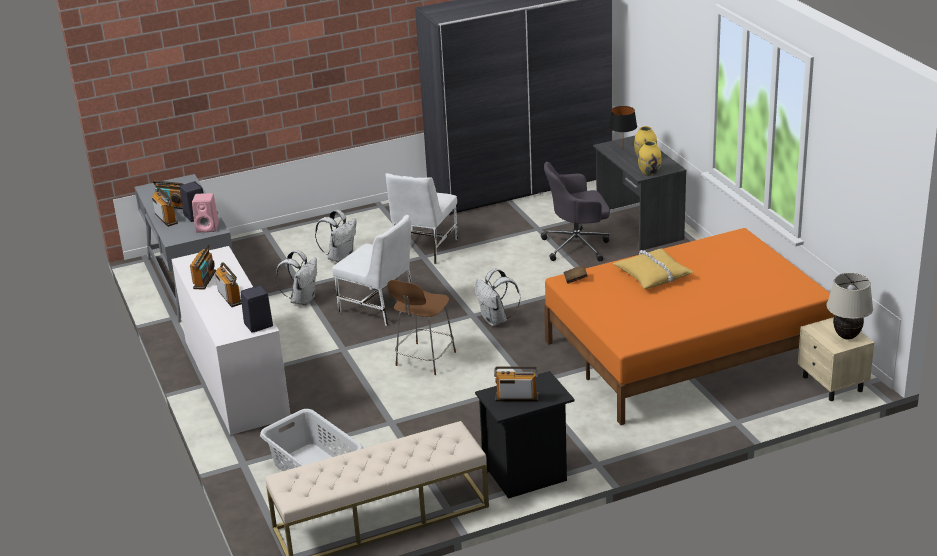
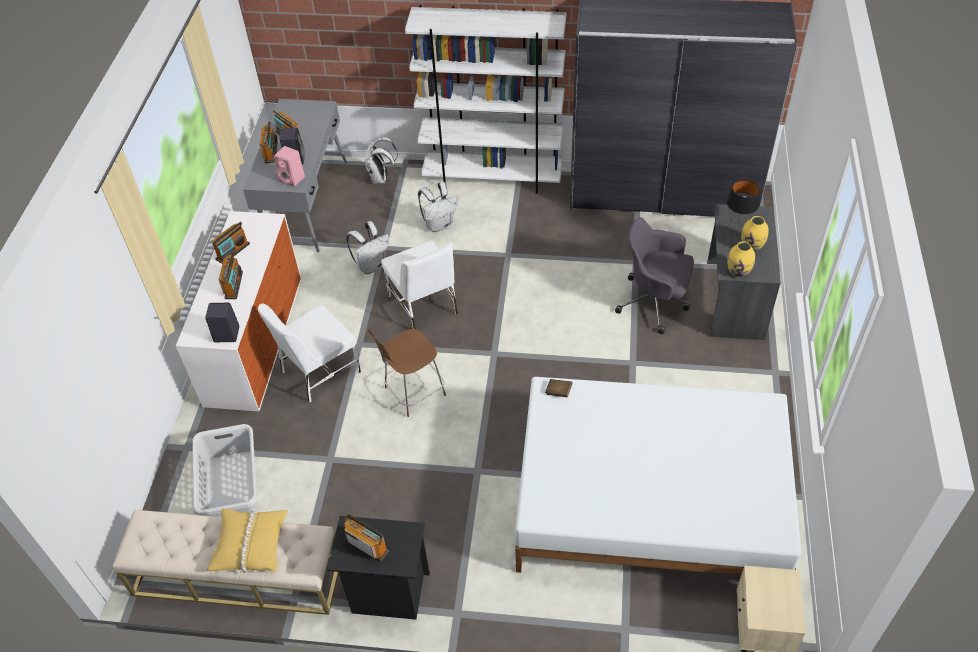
camera: 30 degrees right, 20 degrees up
(360, 217) = (493, 178): none -> white bookcase
(424, 249) = (516, 244): white chair -> white chair (318, 372)
(496, 320) = (509, 370): white backpack -> white backpack (381, 178)
(653, 275) = (636, 423): yellow pillow -> yellow pillow (250, 544)
(686, 352) = (650, 503): orange bed -> white bed
(847, 336) = (782, 608): beige table lamp -> none

